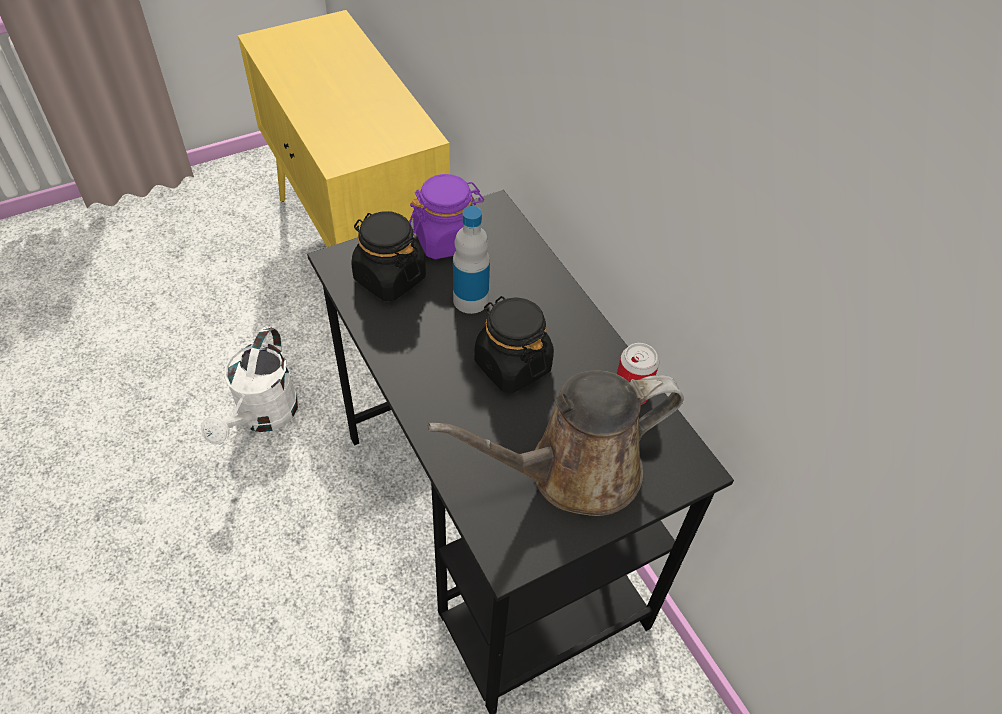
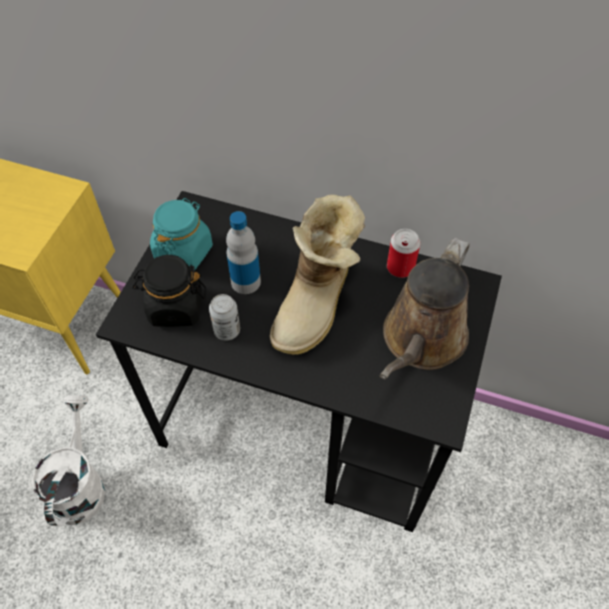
camera: 40 degrees left, 5 degrees up
(263, 417) = (80, 483): white watering can -> white watering can turned 150 degrees counterclockwise
(408, 327) = (227, 330): none -> can
(446, 239) = (183, 252): purple jar -> turquoise jar
(512, 365) = (317, 304): black jar -> boot

